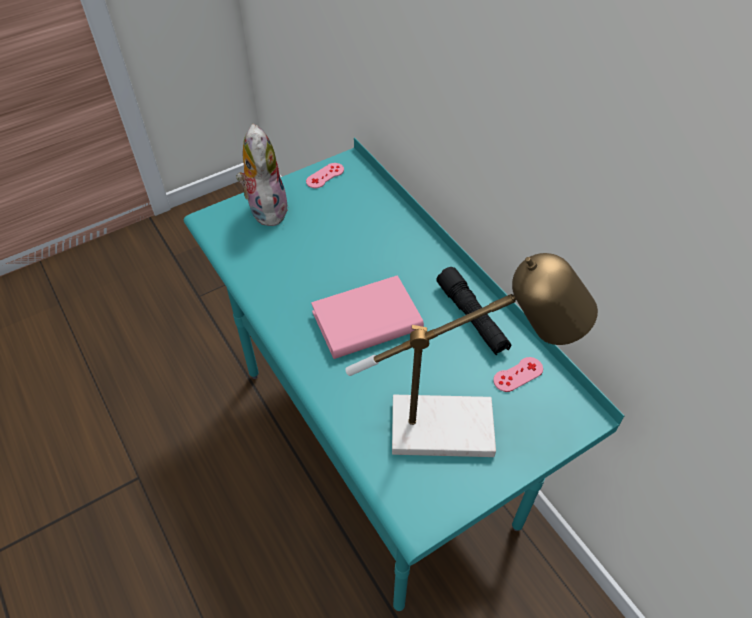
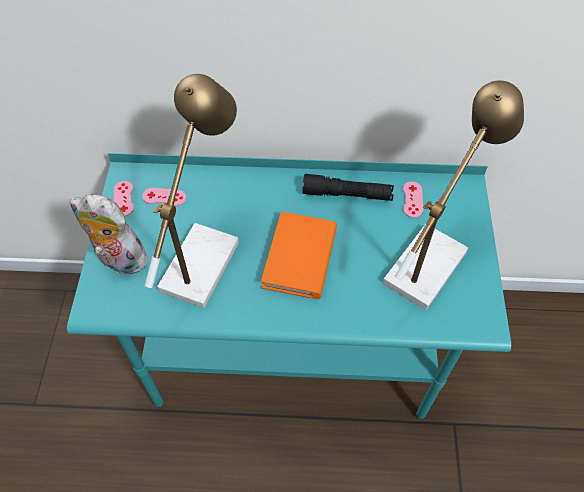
camera: 55 degrees left, 5 degrees up
(313, 255) = (204, 256): none -> table lamp
(349, 197) = (164, 197): none -> pink game controller
(367, 321) = (300, 258): pink book -> orange book

